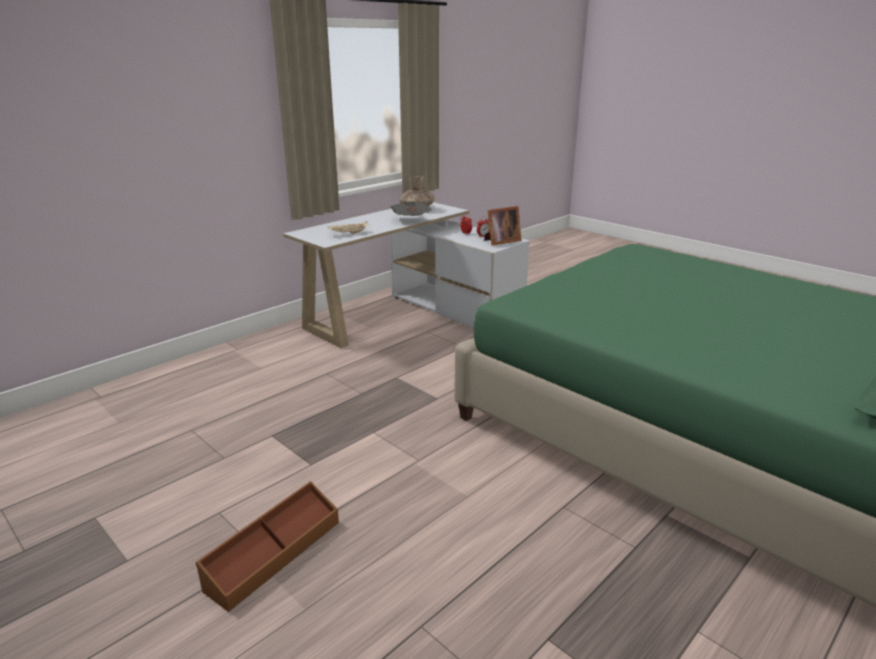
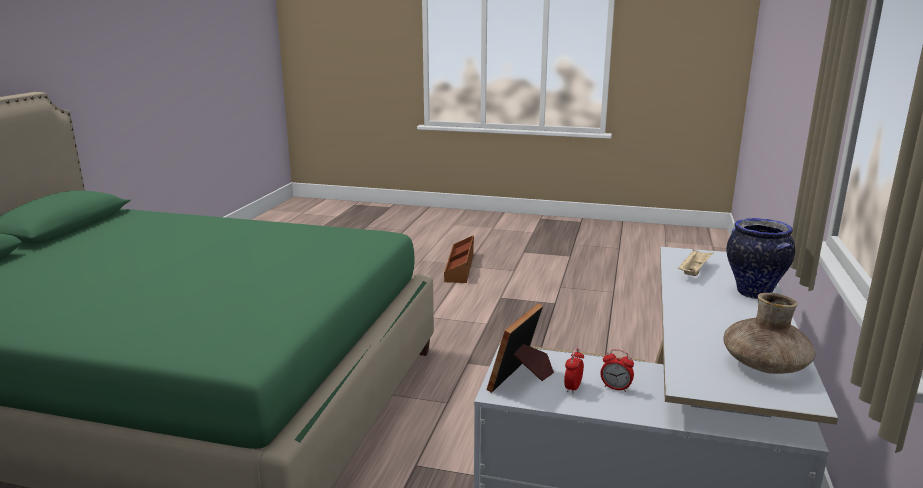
camera: 150 degrees right, 5 degrees down
(350, 222) = (752, 293): none -> vase
(411, 220) = (686, 321): newspaper -> none

